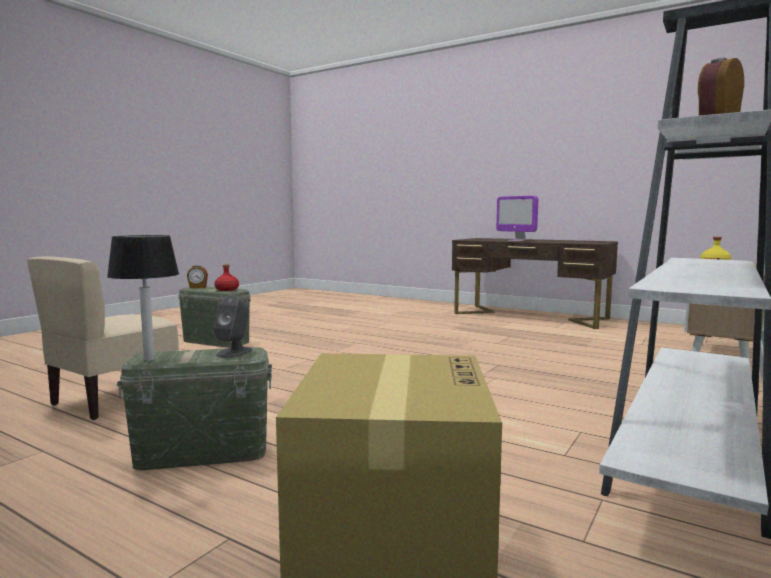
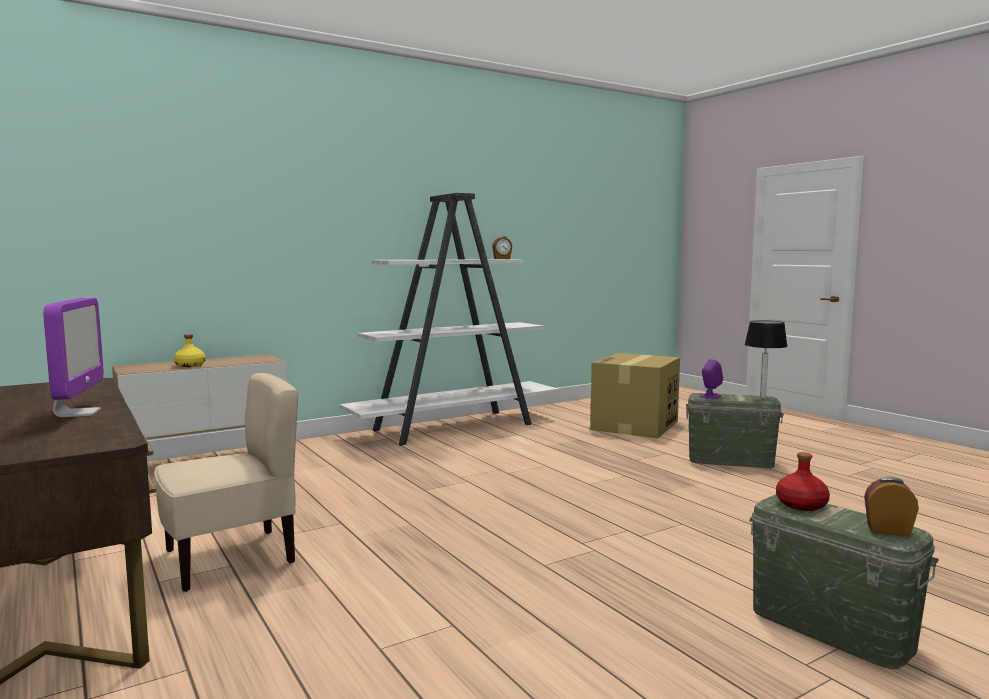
camera: 155 degrees left, 0 degrees up
(114, 400) = (855, 510): beige chair -> beige chair (230, 558)
(234, 352) = (710, 396): grey speaker -> purple speaker

